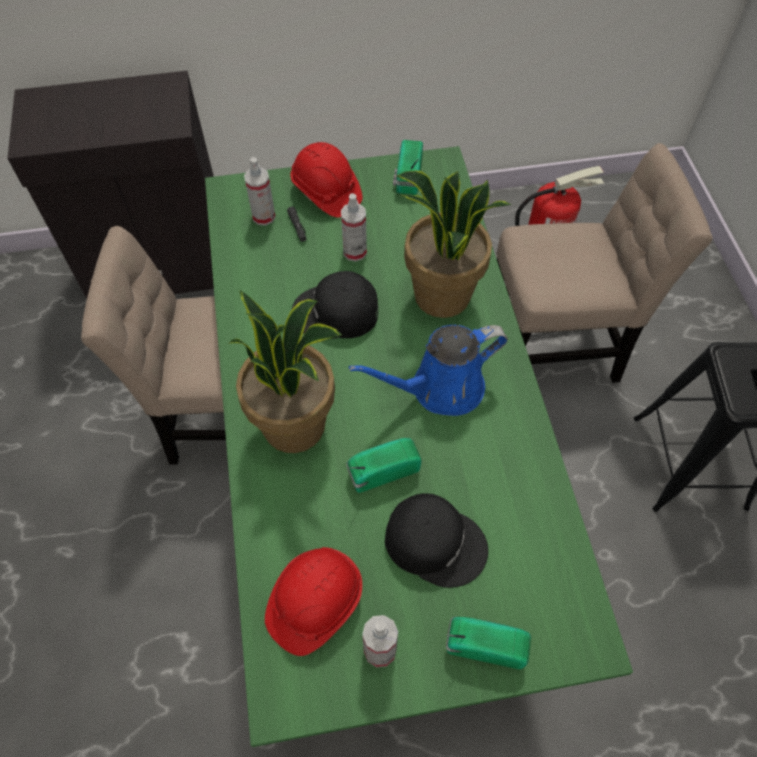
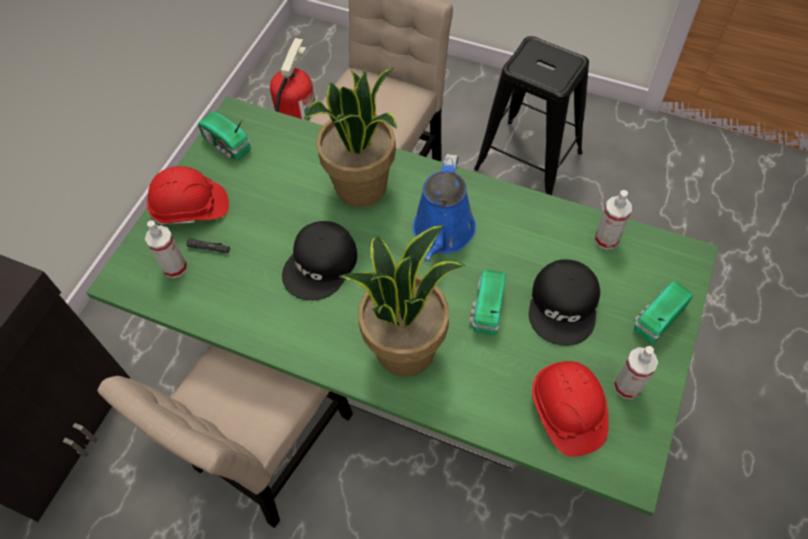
camera: 55 degrees left, 0 degrees up
(354, 252) = (271, 221): spray bottle -> spray bottle (606, 239)
(435, 541) = (564, 306): black cap -> black cap turned 135 degrees clockwise

